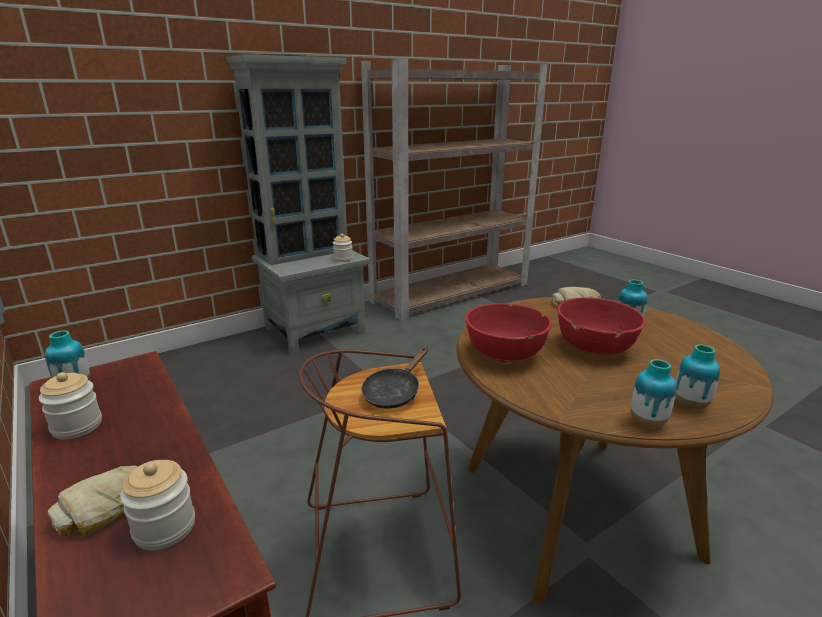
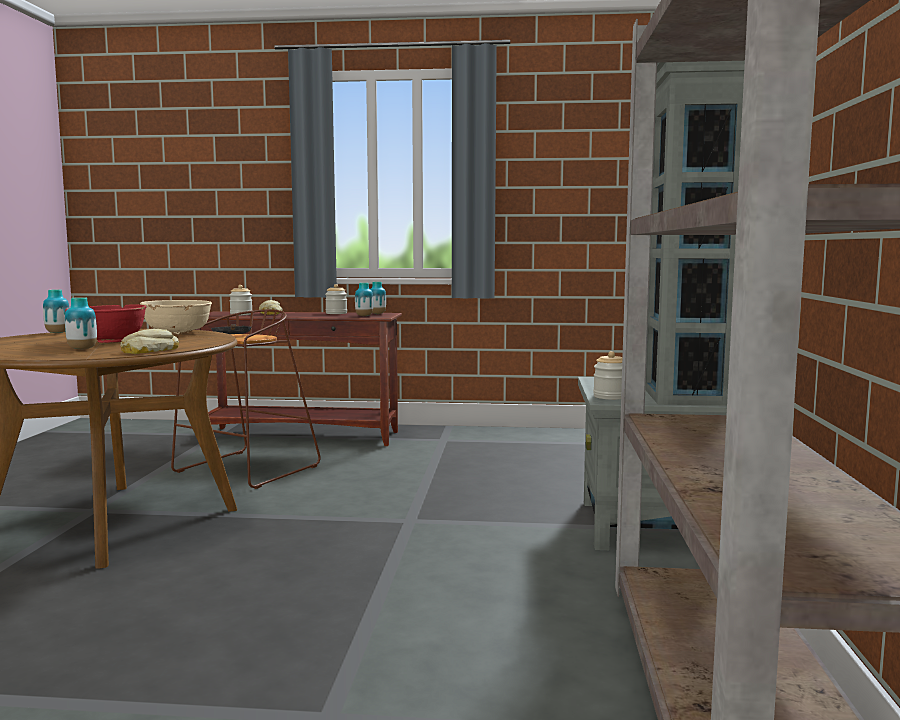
camera: 130 degrees right, 15 degrees down
(504, 353) = (178, 333): red bowl -> beige bowl
(690, 405) = (26, 338): vase -> vase (364, 316)

